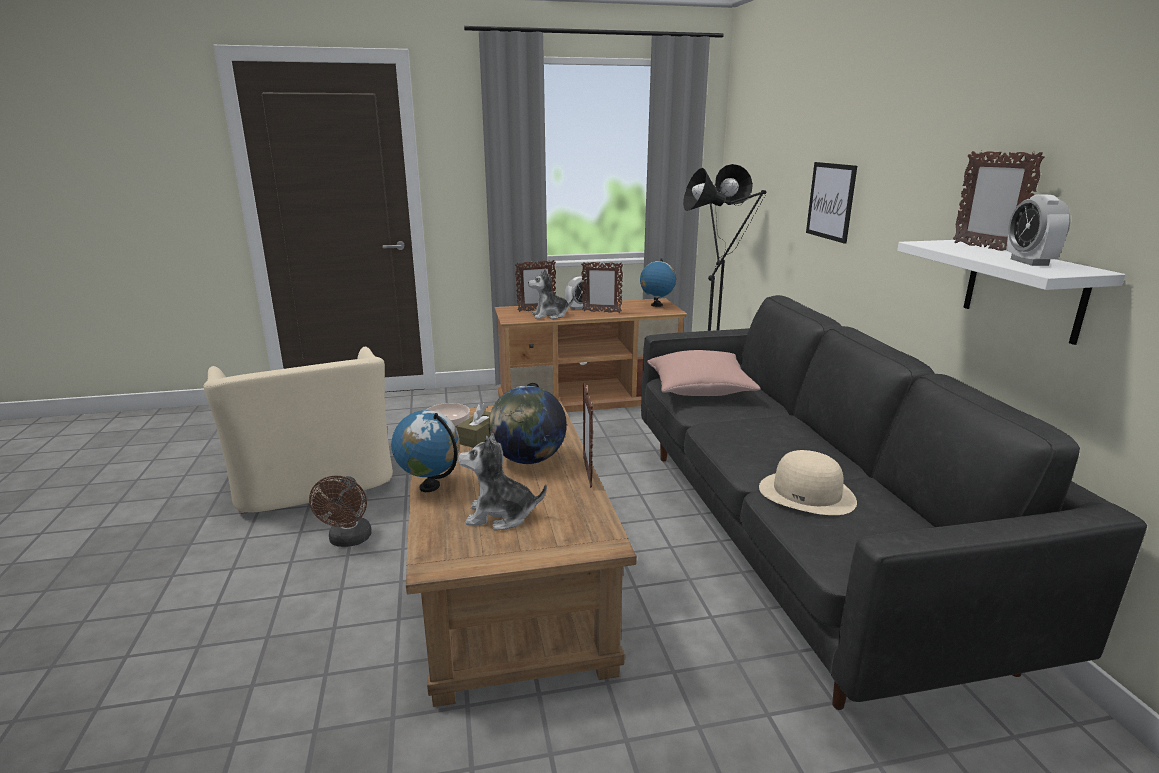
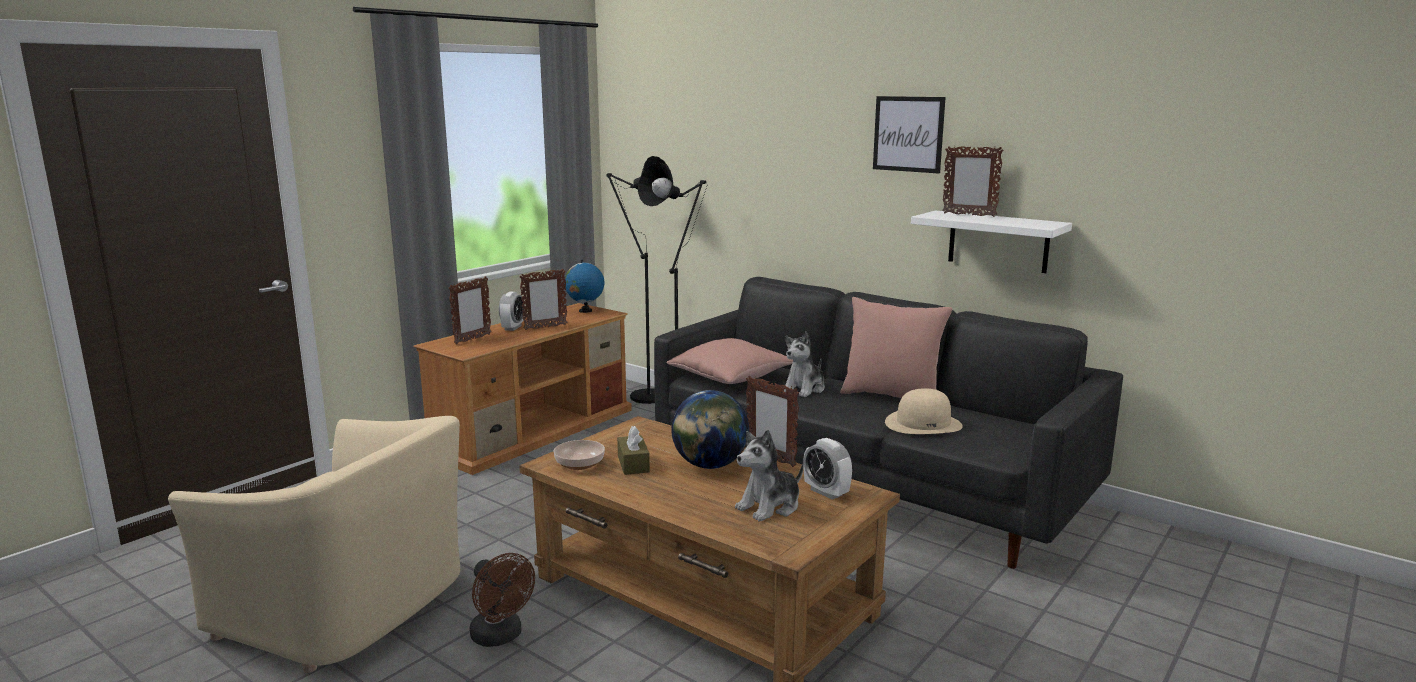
camera: 40 degrees left, 5 degrees down
(430, 486) = (673, 510): globe -> none
(550, 315) = (499, 341): plush toy -> plush toy (804, 389)
(827, 453) = (892, 396): none -> pink pillow
(831, 201) = (781, 187): picture -> picture (908, 134)
(1029, 262) = (1017, 221): alarm clock -> alarm clock (826, 492)

